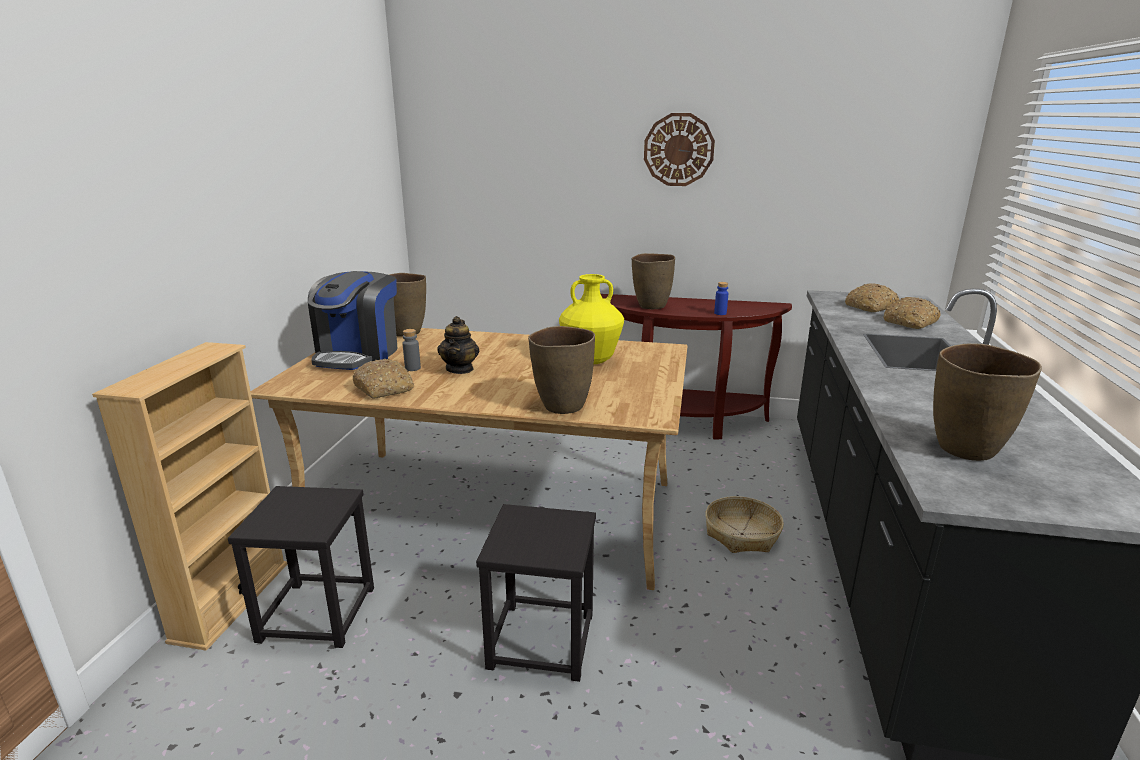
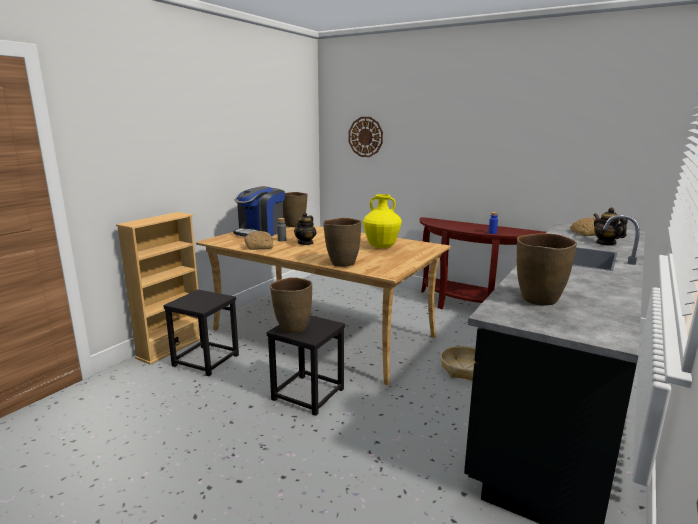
camera: 20 degrees right, 5 degrees down
(651, 306) = (450, 226): brown vase -> brown vase (292, 328)
(678, 150) = (477, 127): wall clock -> wall clock (365, 137)
(910, 322) = (605, 243): bread -> teapot

